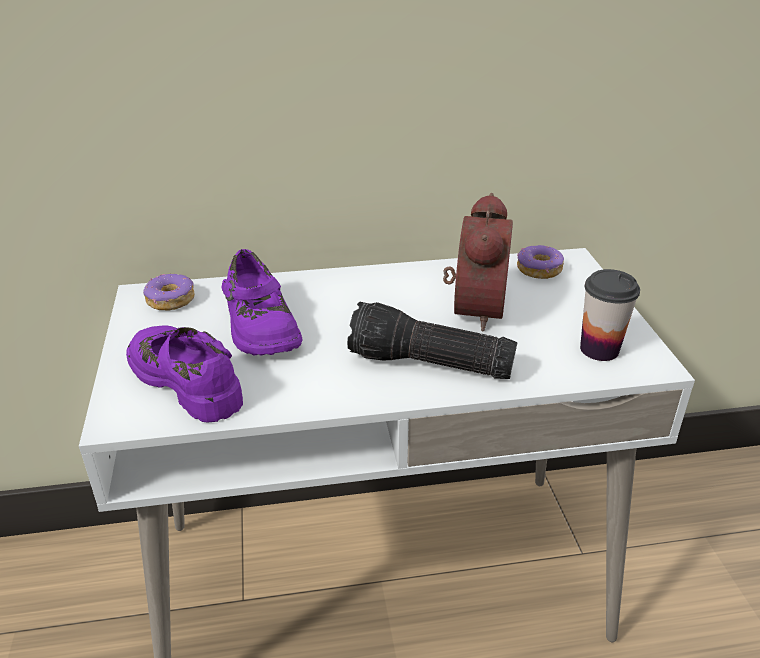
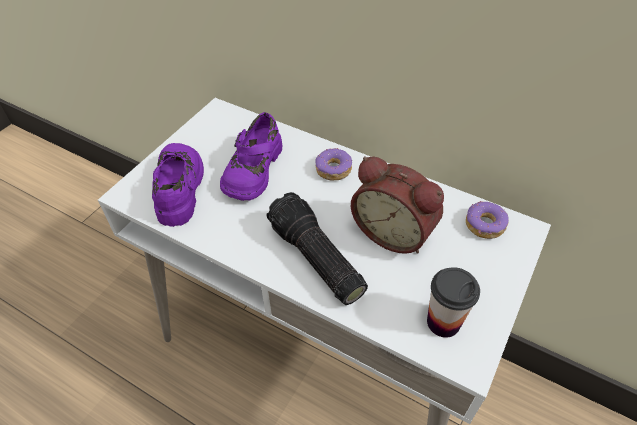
camera: 40 degrees right, 15 degrees up
(170, 300) = (227, 123): donut -> donut (333, 169)
(473, 308) = (394, 231): alarm clock -> alarm clock turned 75 degrees clockwise

